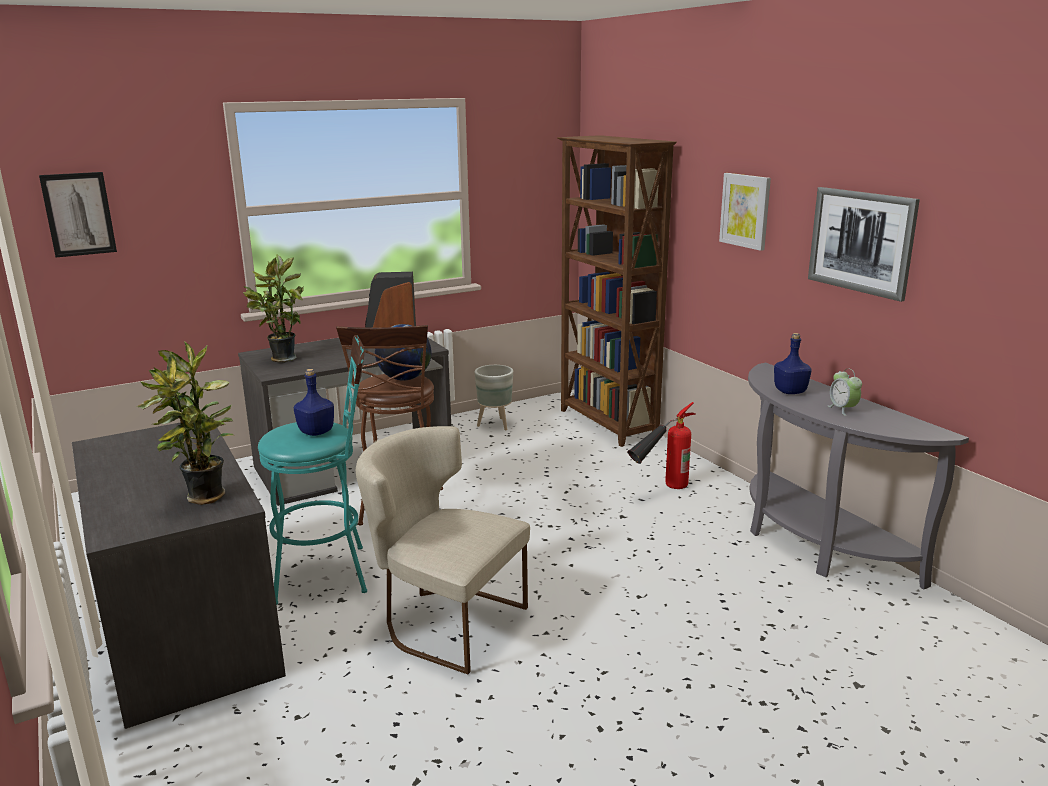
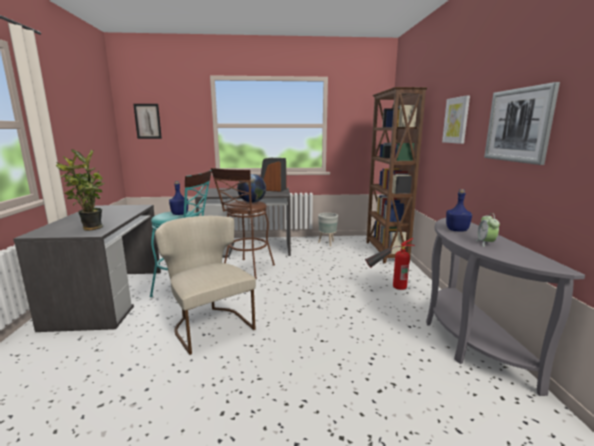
camera: 25 degrees right, 5 degrees down
(281, 359) = (216, 191): potted plant -> none

